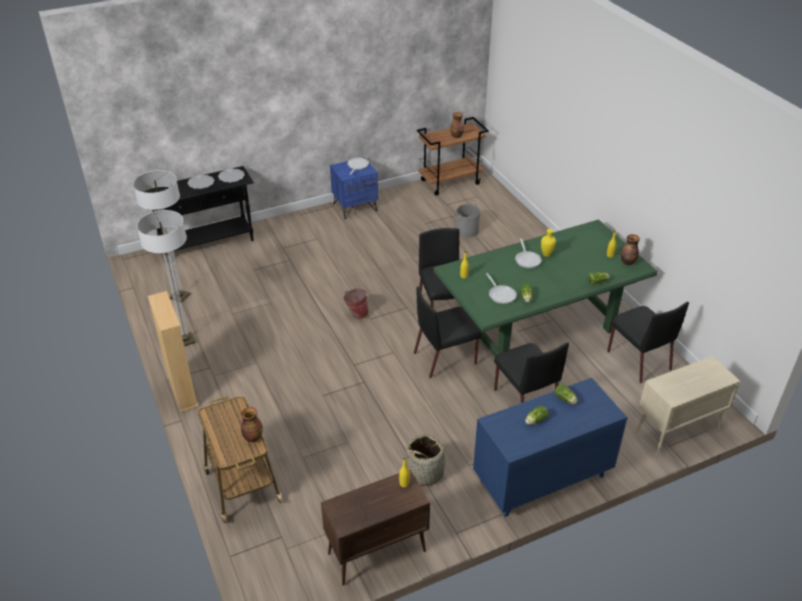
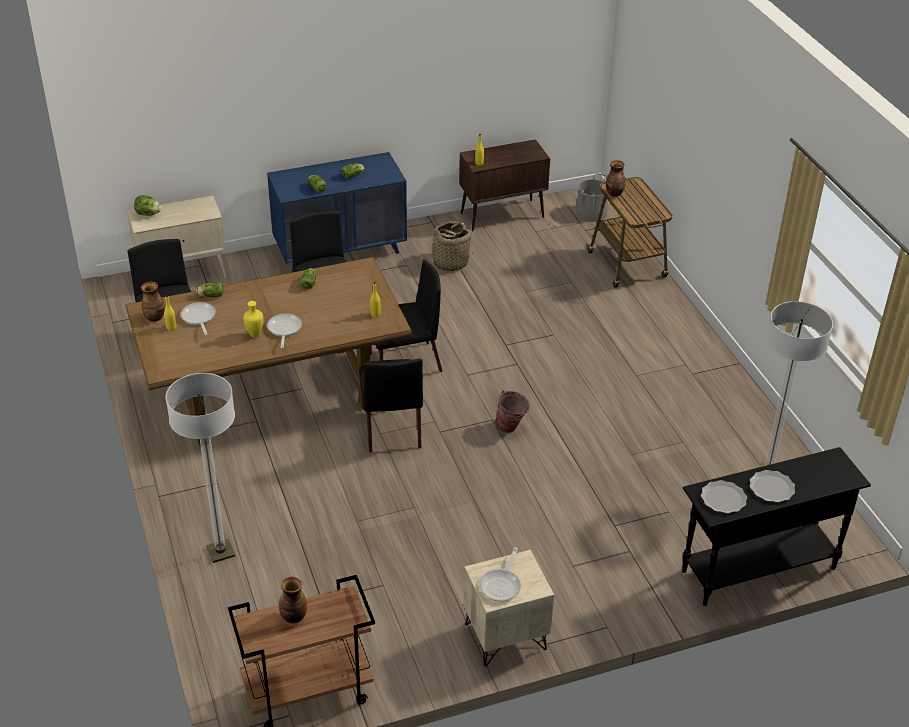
camera: 175 degrees left, 0 degrees up
(182, 391) = (716, 350): beige bookcase -> none
(186, 340) = (734, 409): floor lamp -> floor lamp (220, 552)
(355, 207) = (505, 637): blue nightstand -> beige nightstand
(467, 230) = (313, 562): grey bucket -> grey bucket (591, 213)
(501, 294) = (337, 289): frying pan -> frying pan (198, 318)
(537, 326) = (273, 393): green dining table -> brown dining table
(716, 377) = (148, 214): none -> lettuce

